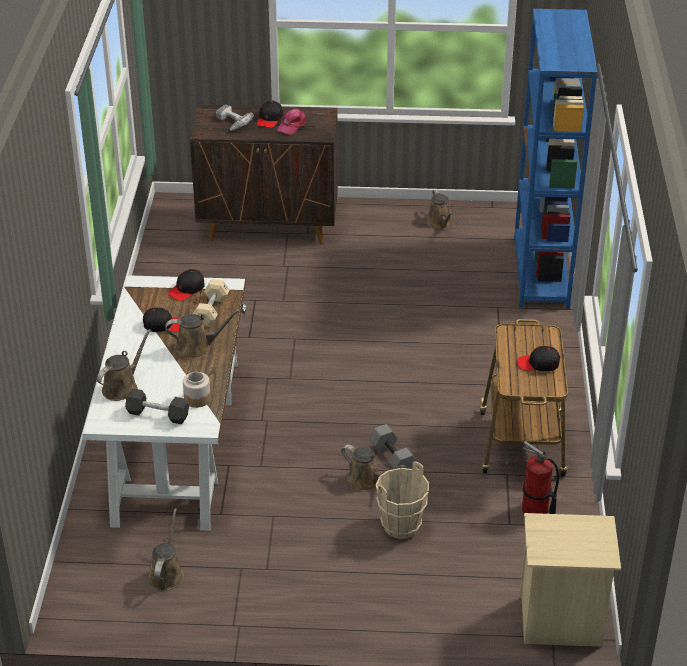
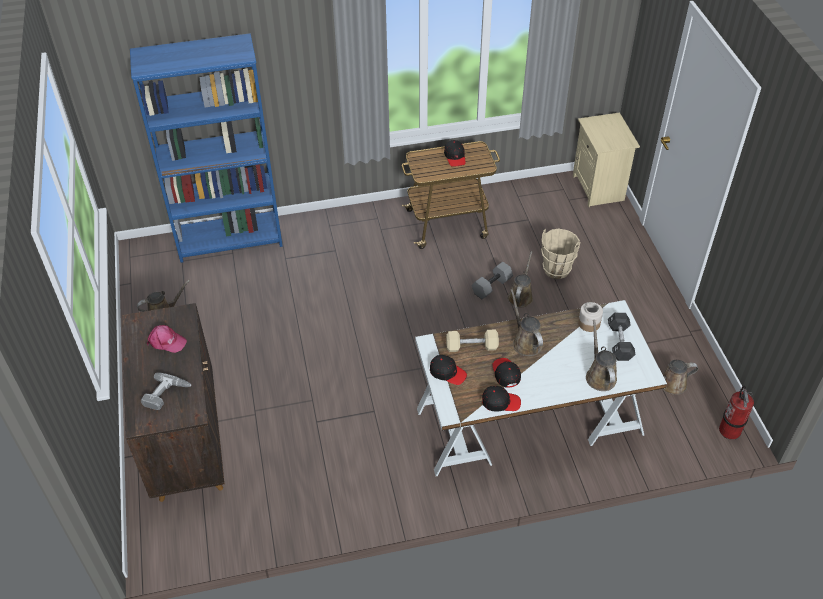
camera: 105 degrees left, 10 degrees up
(122, 387) = (599, 375): brown watering can -> brown watering can turned 60 degrees clockwise
(269, 119) = (154, 363): black cap -> black cap (500, 402)
(535, 510) = (509, 210): fire extinguisher -> fire extinguisher (730, 430)

